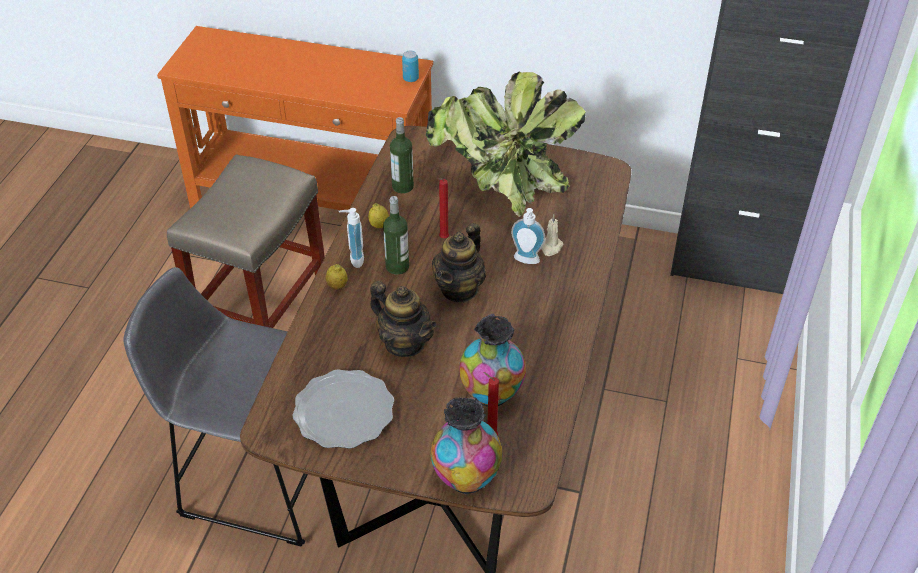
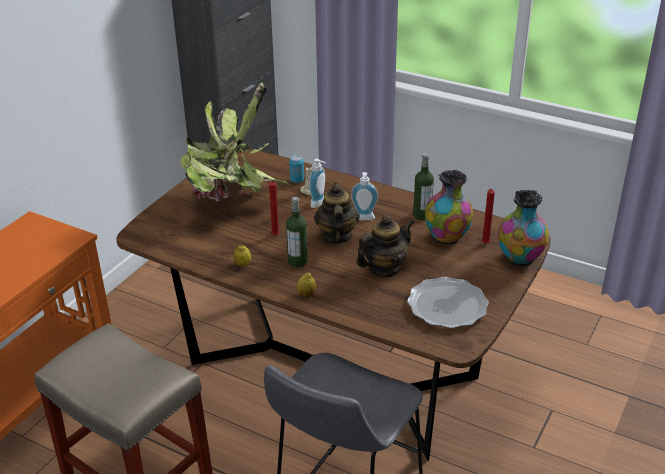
camera: 75 degrees left, 10 degrees down
(353, 259) = (278, 282): soap dispenser -> soap dispenser (364, 219)
(402, 186) = (200, 247): bottle -> bottle (422, 215)
(410, 79) = (47, 225): can -> can (297, 180)
(459, 289) = (336, 236): teapot -> teapot turned 135 degrees counterclockwise

